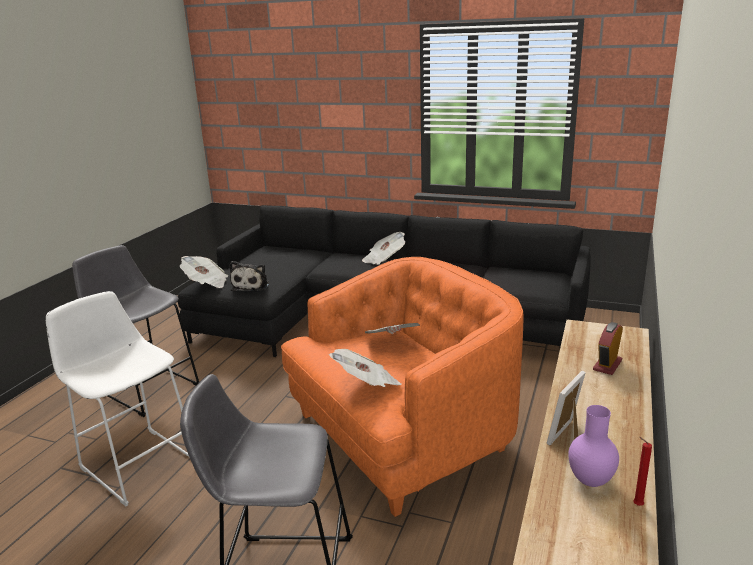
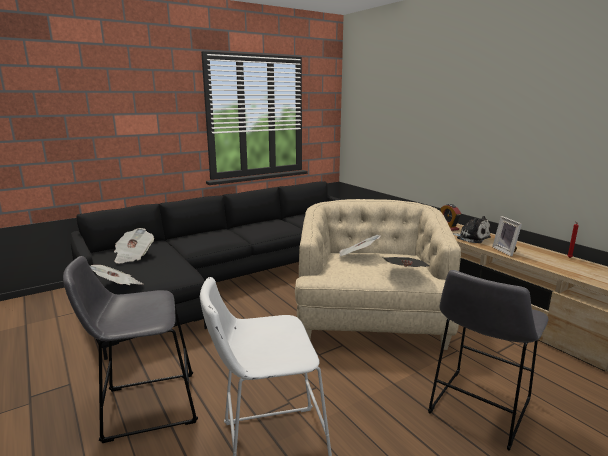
camera: 55 degrees left, 5 degrees down
(251, 285) = (165, 274): plush toy -> plush toy (471, 238)
(384, 259) = (222, 230): newspaper -> newspaper (133, 256)
(401, 435) = (370, 320): orange armchair -> beige armchair
(591, 481) = (546, 258): purple vase -> none

